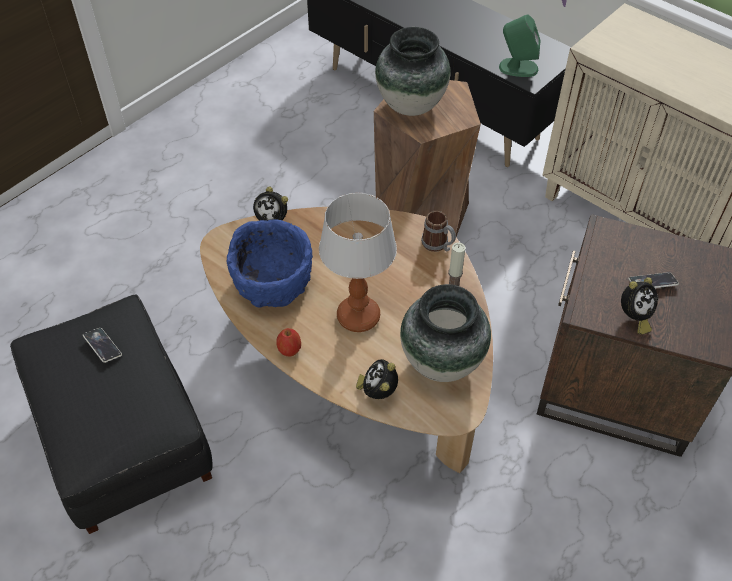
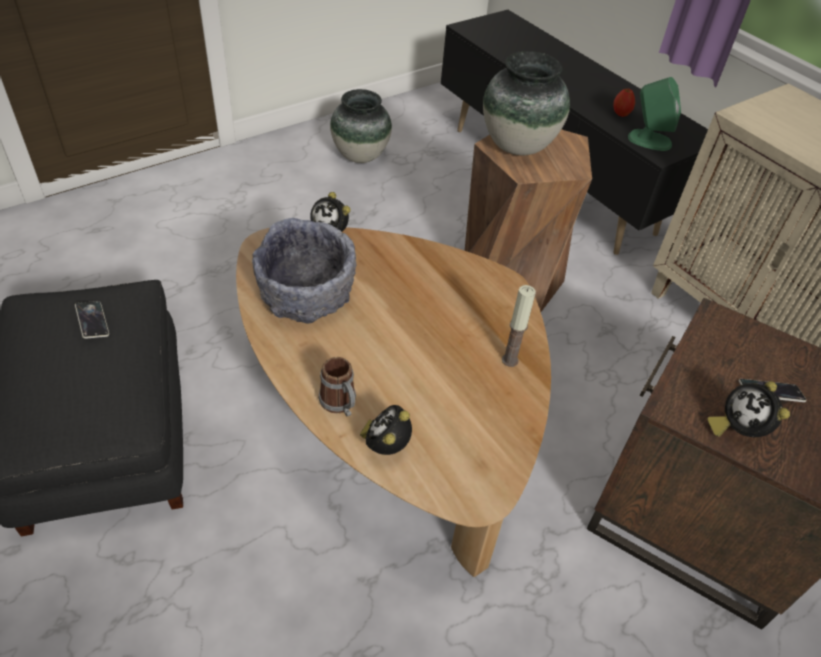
camera: 10 degrees right, 5 degrees down
(274, 283) = (307, 297): blue bowl -> grey bowl
(289, 350) = (297, 373): apple -> apple (621, 113)
(359, 316) = (392, 354): table lamp -> none
(438, 245) = (510, 299): mug -> mug (340, 405)
(442, 361) = (476, 429): vase -> vase (360, 156)
(633, 317) = (737, 429): alarm clock -> alarm clock turned 90 degrees clockwise

